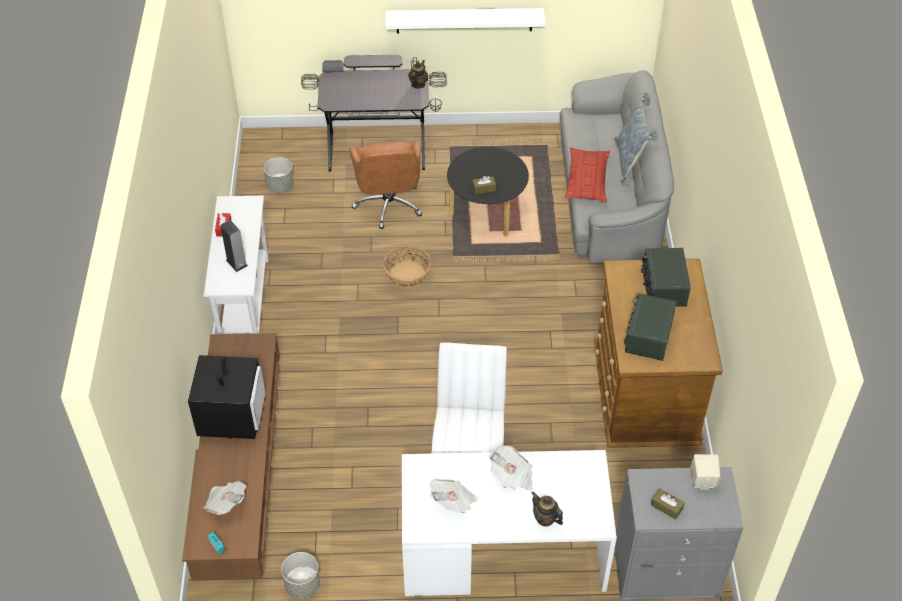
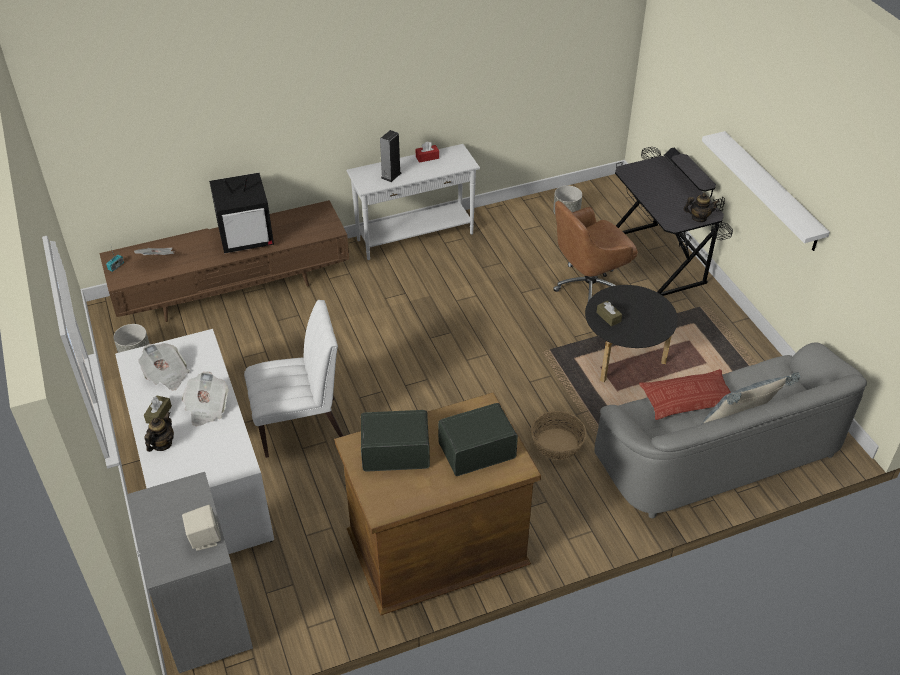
camera: 70 degrees right, 5 degrees down
(407, 274) = (507, 324): basket -> basket (557, 444)
(666, 507) = (161, 514): brown tissue box -> brown tissue box (159, 414)

